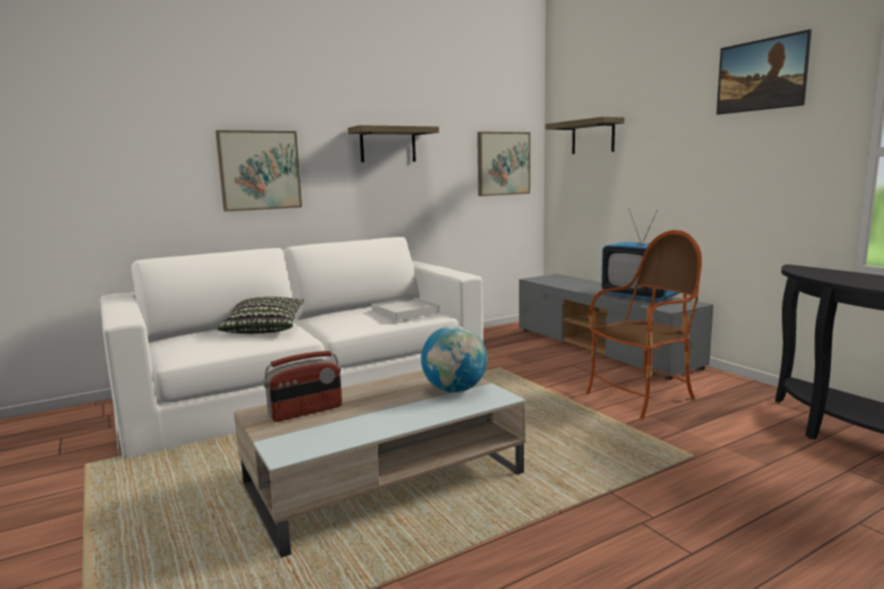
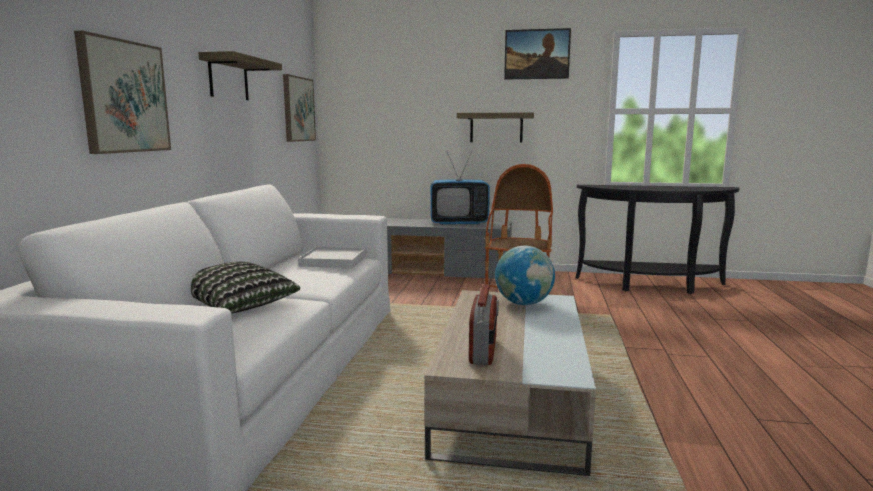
camera: 50 degrees left, 0 degrees up
(593, 137) = (380, 89): shelf -> shelf (496, 127)

